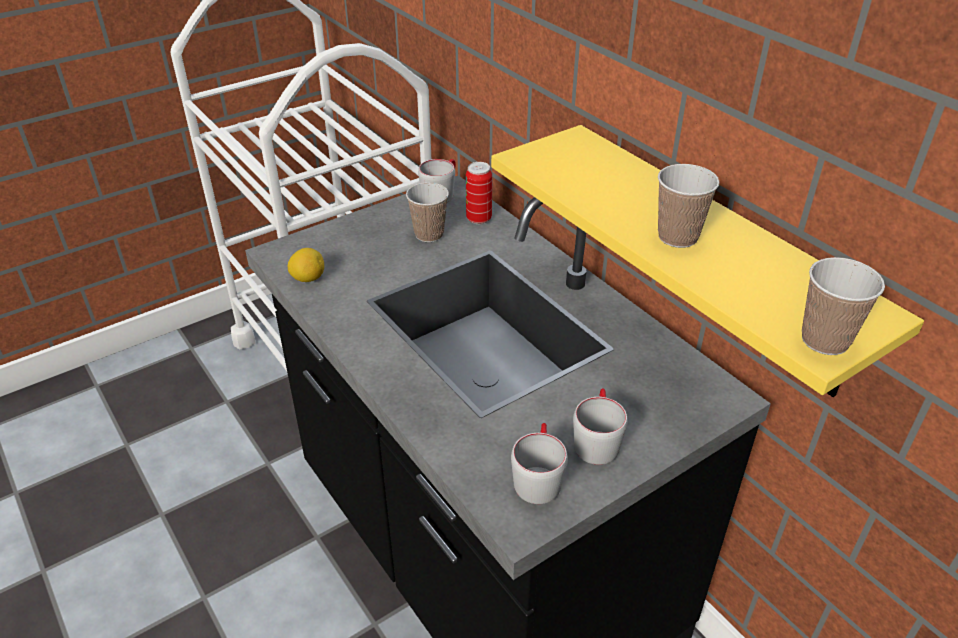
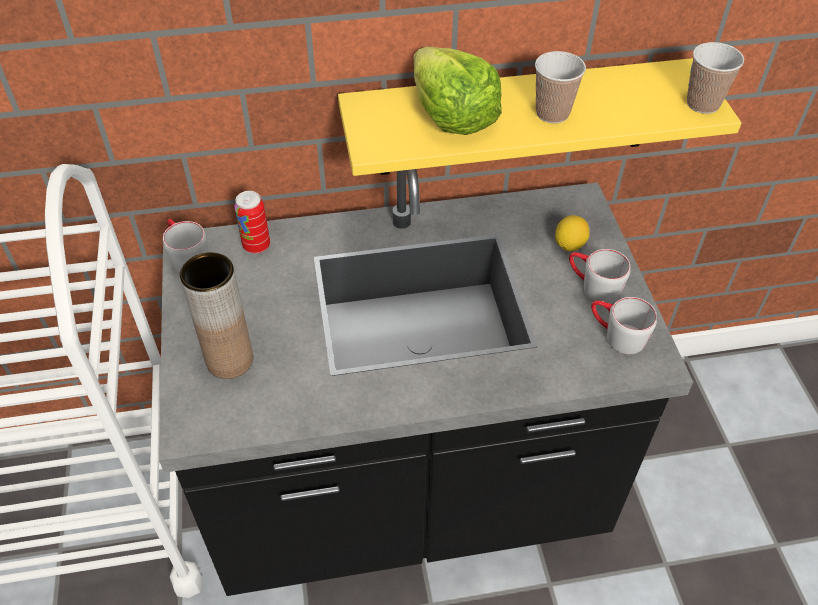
camera: 65 degrees left, 10 degrees up
(308, 278) = (260, 413): lemon -> lemon (569, 245)
(351, 247) = (230, 360): none -> brown vase
(429, 234) = (254, 291): cup -> none
(608, 183) = (452, 116): none -> lettuce

